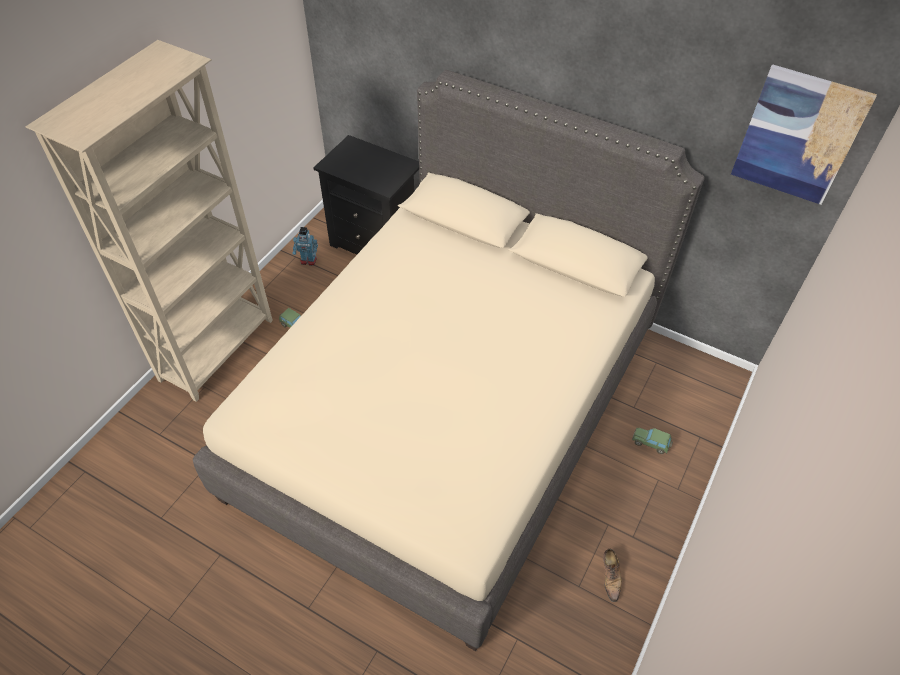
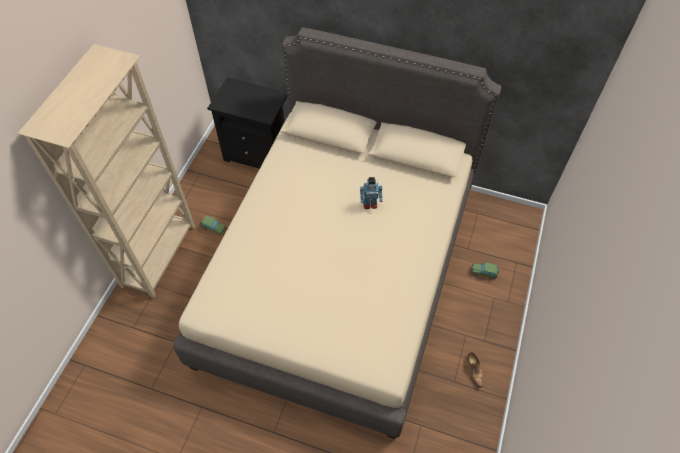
camera: 10 degrees left, 5 degrees up
(308, 261) = (210, 175): toy robot -> toy robot (370, 204)
(798, 136) = (564, 54): picture -> none

